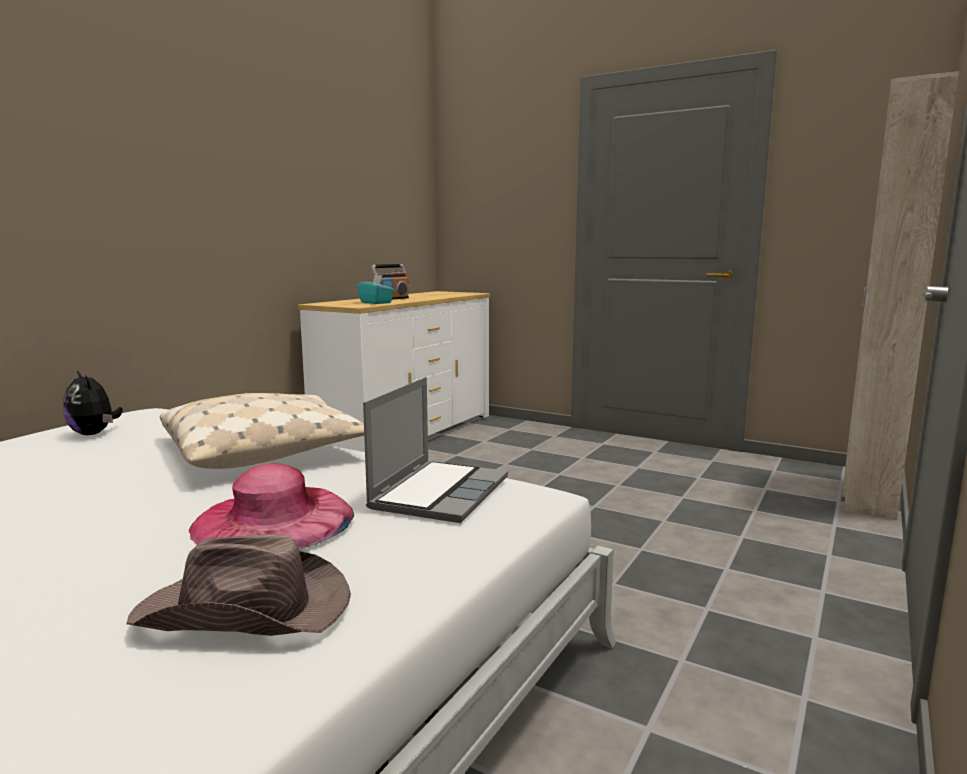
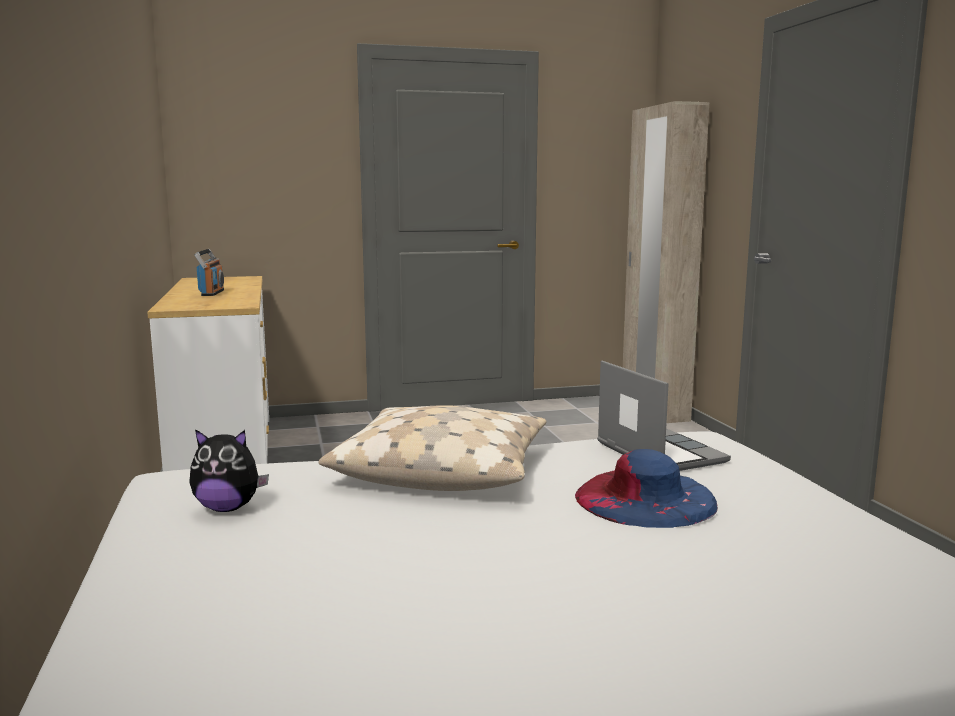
camera: 45 degrees left, 0 degrees up
(247, 610) = (801, 536): brown hat -> none
(274, 520) = (645, 499): pink hat -> blue hat
(376, 303) = (233, 299): turquoise tissue box -> none

